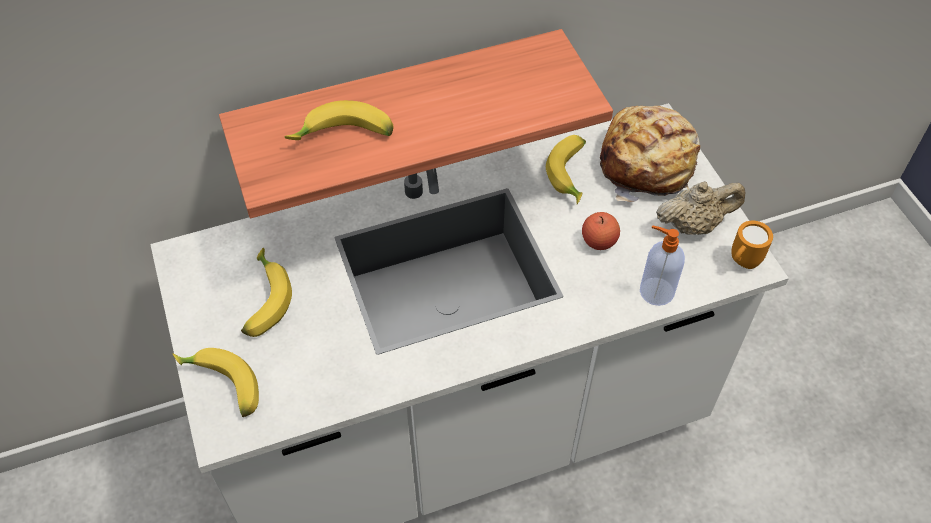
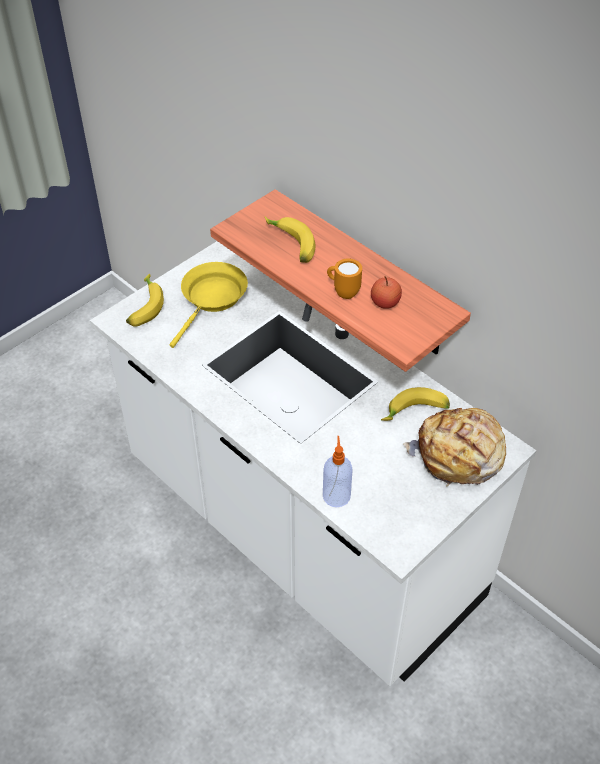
camera: 65 degrees right, 5 degrees down
(263, 300) = (212, 299): banana -> yellow frying pan
(599, 241) = (362, 448): apple -> apple (385, 303)
(694, 225) = (415, 501): beige teapot -> none
(742, 263) = (397, 543): orange mug -> orange mug (343, 292)

